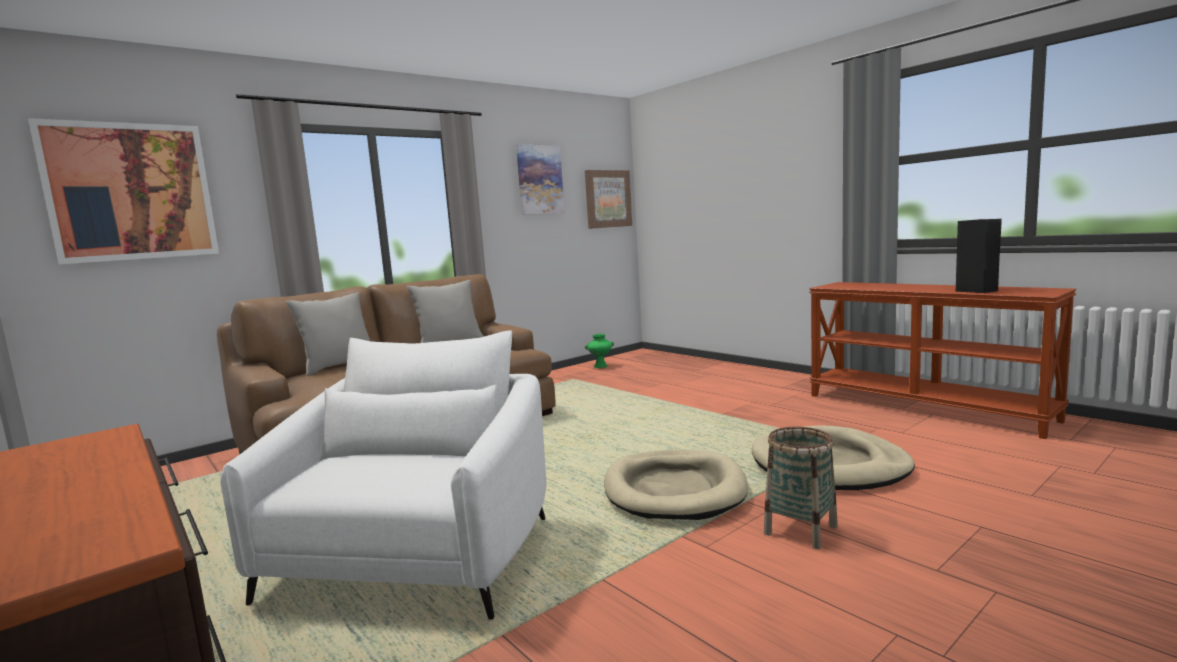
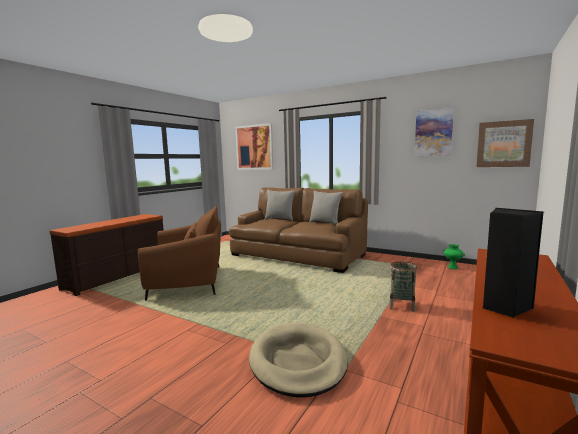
camera: 70 degrees right, 0 degrees up
(415, 556) = (188, 282): white armchair -> brown armchair
(674, 490) = (248, 316): beige dog bed -> none
(801, 530) = (202, 353): basket -> basket (402, 305)

